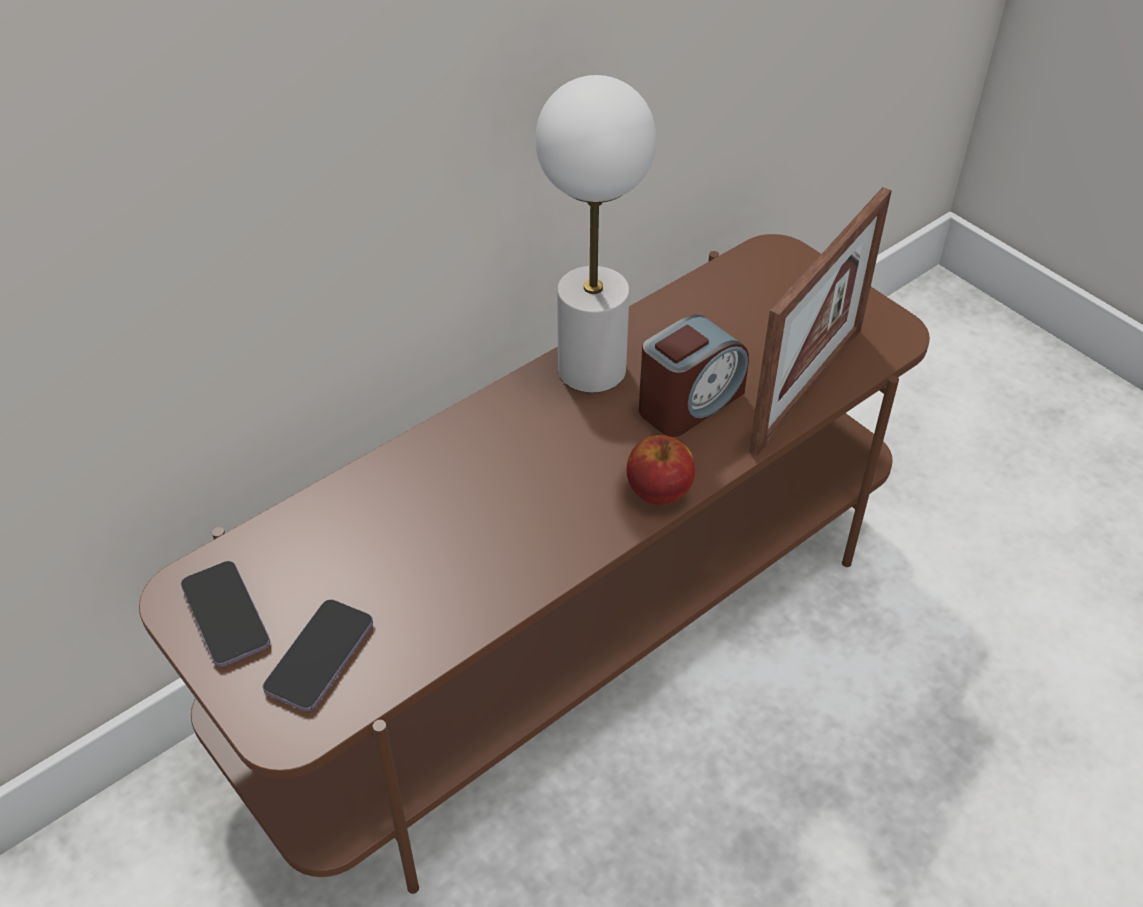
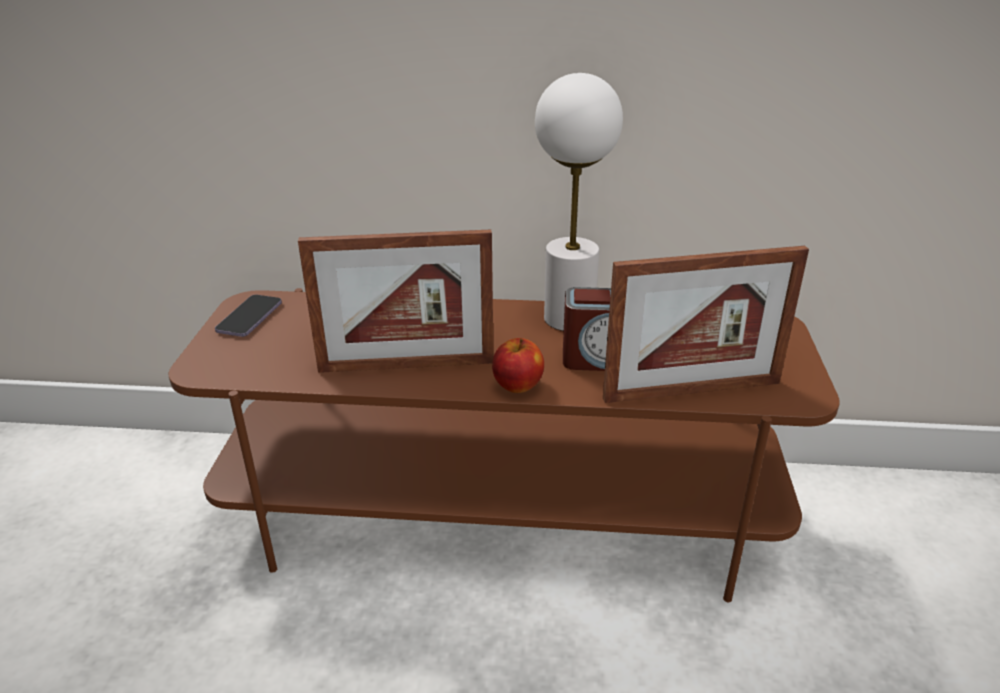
camera: 45 degrees right, 15 degrees down
(320, 657) = (255, 353): phone -> none
(517, 547) = (406, 365): none -> picture frame

